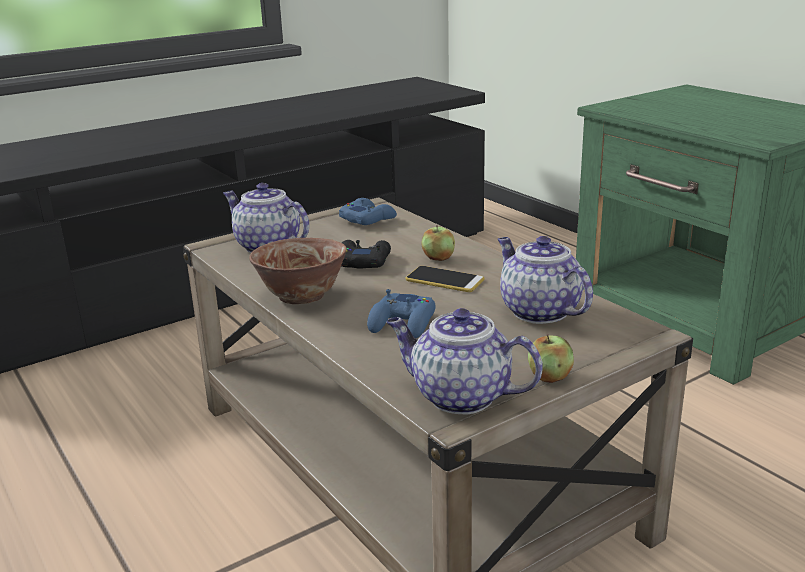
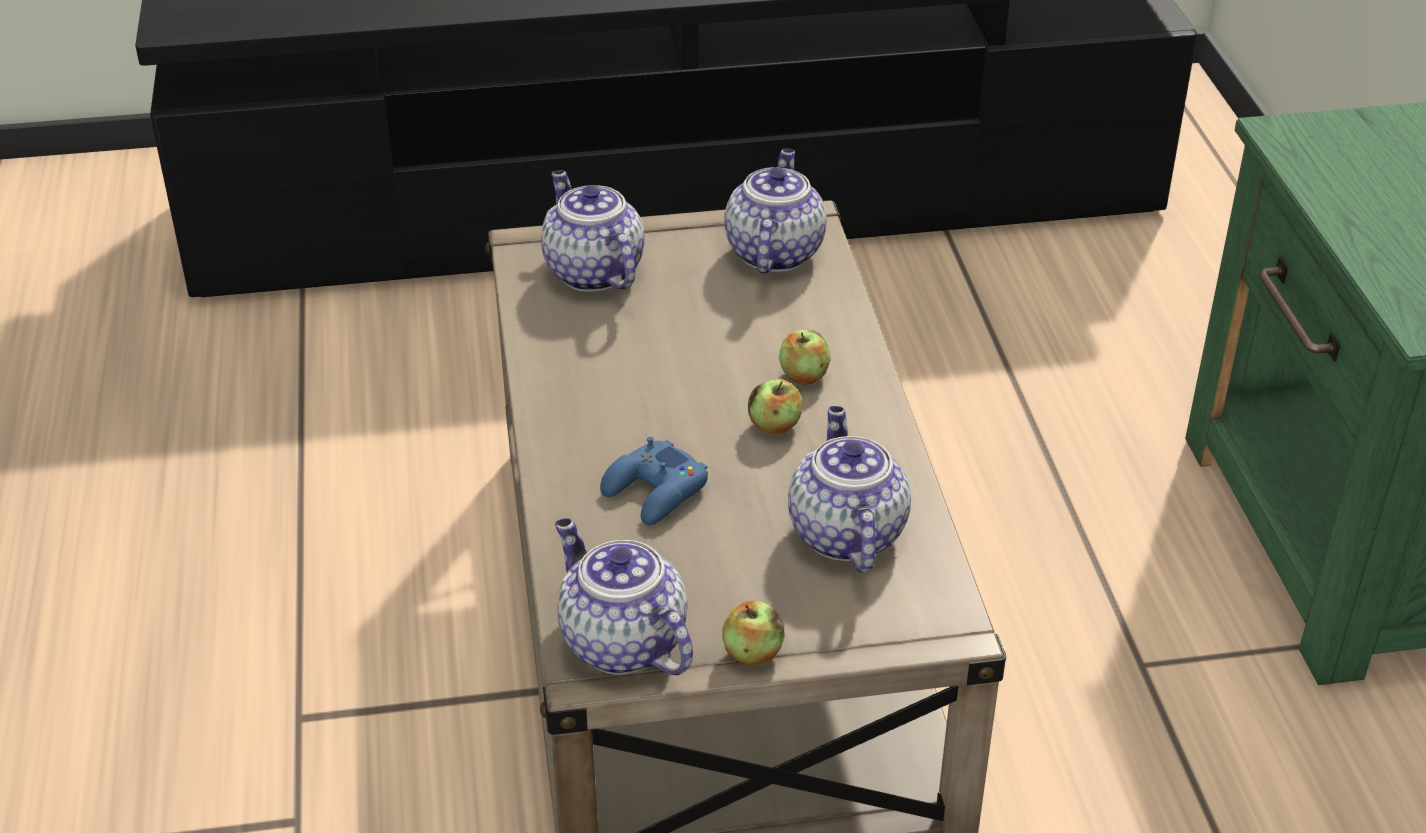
camera: 25 degrees right, 15 degrees up
(301, 296) = (568, 393): bowl -> none
(363, 261) = (697, 348): black game controller -> none
(367, 219) = (773, 252): blue game controller -> teapot
(444, 280) = (774, 426): phone -> apple

